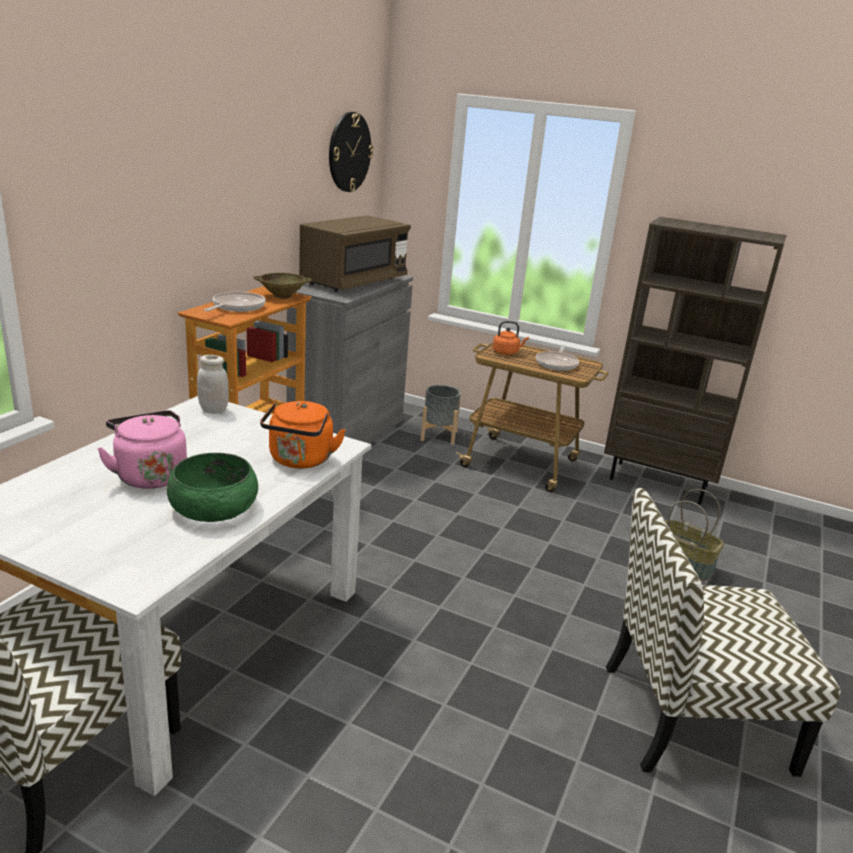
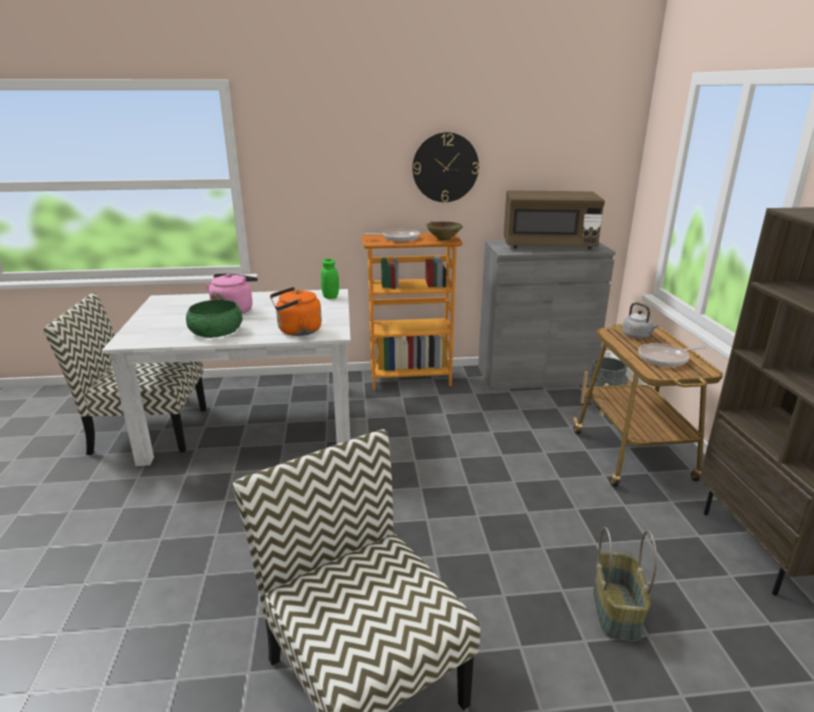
camera: 60 degrees right, 0 degrees up
(213, 410) = (330, 297): white jar -> green jar
(349, 152) = (584, 134): wall clock -> wall clock (445, 167)
(507, 352) = (637, 336): orange kettle -> grey kettle

